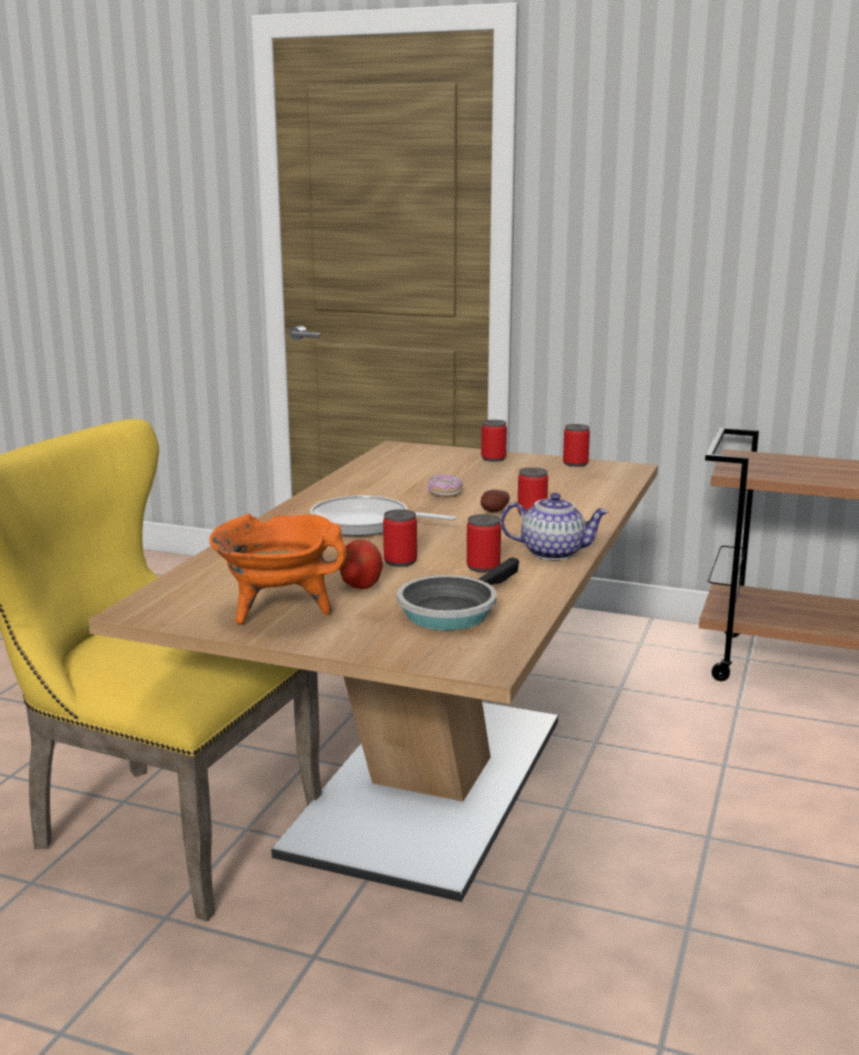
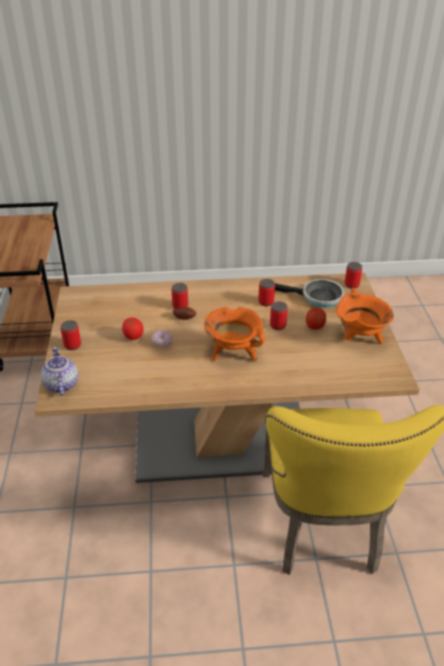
camera: 115 degrees left, 20 degrees up
(366, 523) = (233, 353): frying pan -> orange cooking pot
(478, 483) = (133, 337): none -> tomato
(553, 552) = (233, 289): teapot -> teapot (60, 384)
(575, 463) = (72, 312): can -> can (351, 285)

